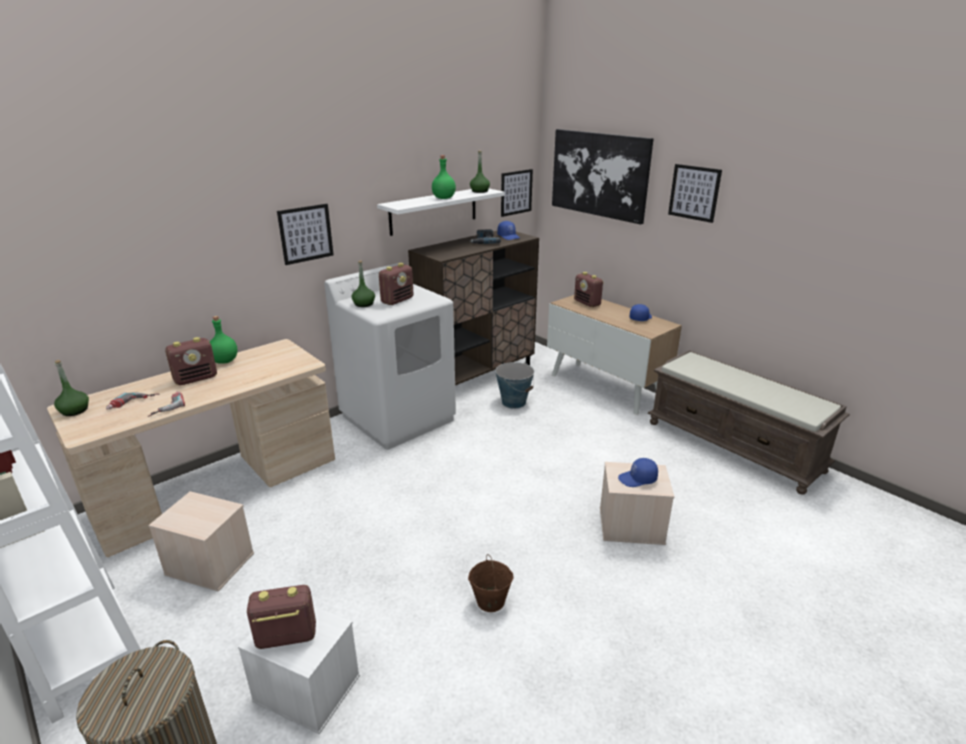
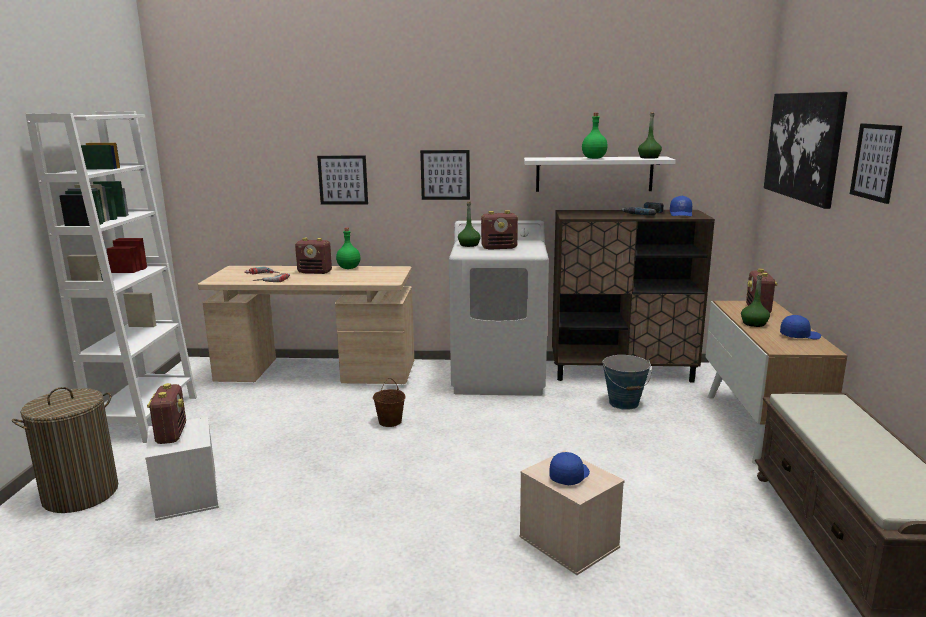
camera: 45 degrees right, 10 degrees down
(75, 411) = (233, 270): green bottle -> green bottle (754, 324)
(208, 564) = (248, 409): beige storage box -> none
(286, 637) = (171, 434): radio -> radio turned 45 degrees clockwise
(490, 601) = (357, 519): brown bucket -> brown bucket (389, 421)
(516, 192) = (720, 169): picture -> picture (343, 180)
(637, 479) = (569, 475): blue cap -> blue cap turned 90 degrees clockwise

